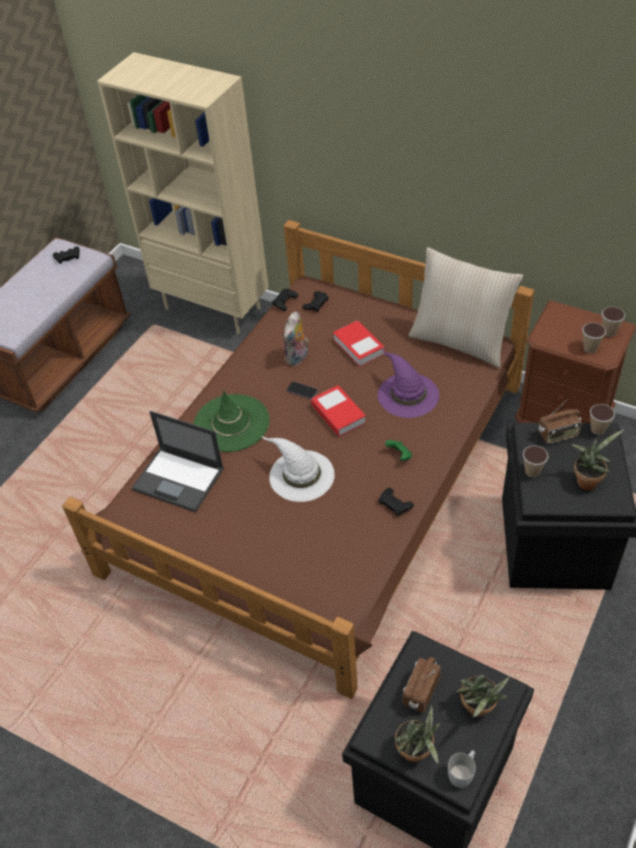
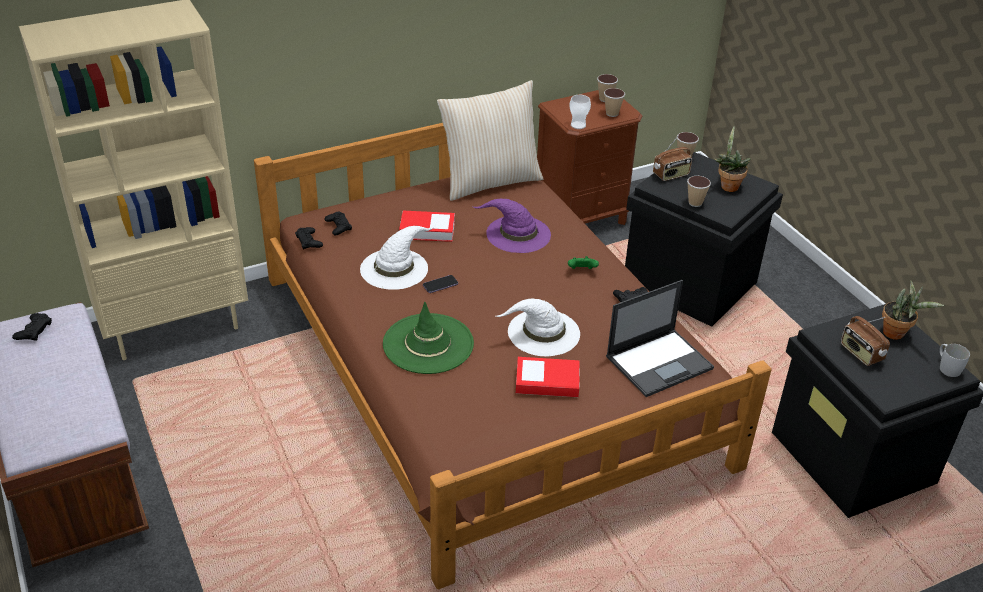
camera: 60 degrees left, 10 degrees down
(179, 479) = (461, 409): laptop -> laptop (660, 362)
(297, 358) = (395, 268): plush toy -> white hat
(338, 414) = (495, 279): book -> book (547, 382)
(417, 753) = (916, 381): potted plant -> none
(543, 339) = (578, 125): none -> cup
(558, 435) = (671, 175): radio -> radio turned 45 degrees clockwise

